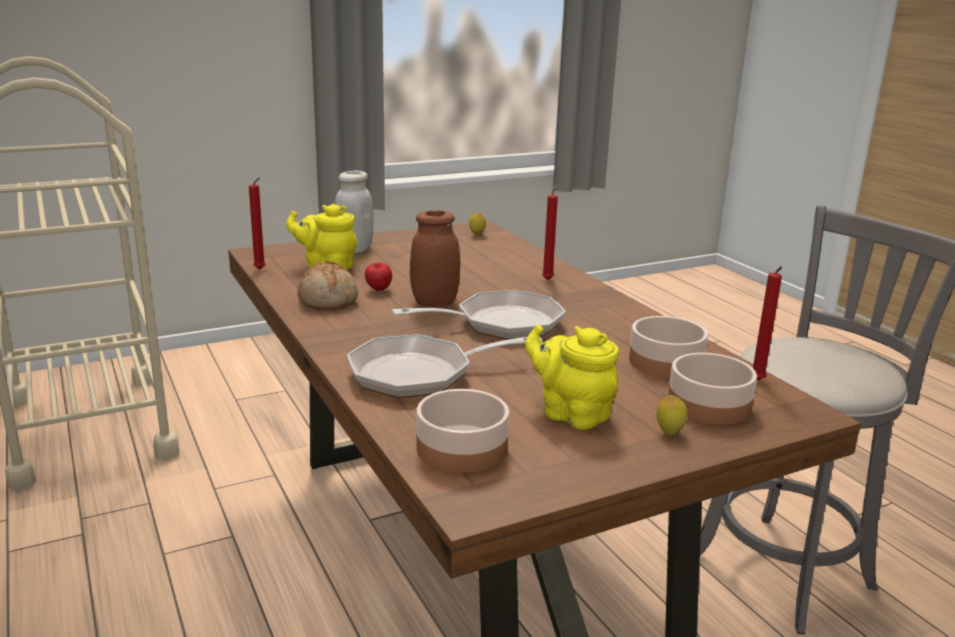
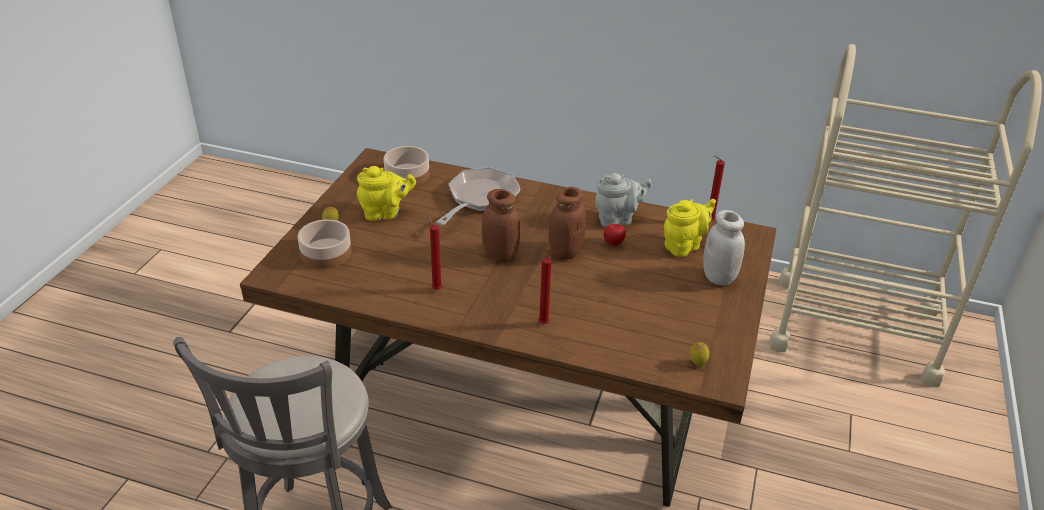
camera: 135 degrees right, 15 degrees up
(328, 300) = (618, 219): bread -> grey teapot
(500, 324) = (500, 255): frying pan -> brown jar
(667, 362) = (374, 275): bowl -> none
(757, 381) = (311, 286): red candle -> red candle (436, 289)

